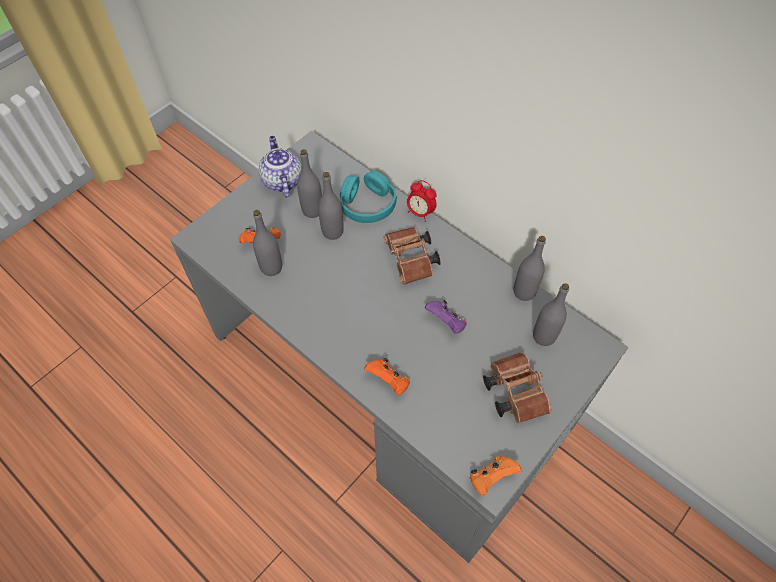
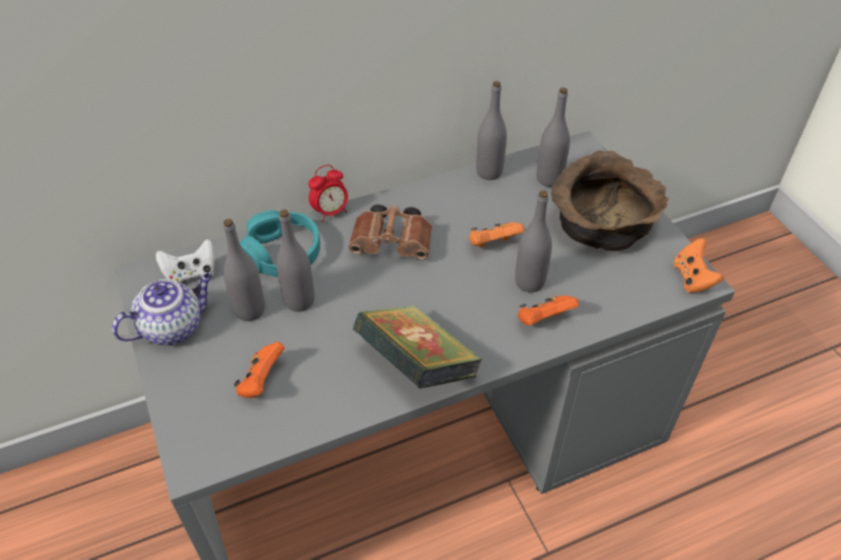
camera: 65 degrees left, 10 degrees down
(271, 267) = (311, 384): grey bottle -> grey bottle (529, 282)
(281, 180) = (173, 327): teapot -> teapot turned 135 degrees clockwise
(311, 318) = (417, 366): none -> book
(325, 167) = (191, 274): none -> white game controller
(446, 322) = (492, 244): purple game controller -> orange game controller
(513, 391) = (601, 224): brown binoculars -> brown bowl

